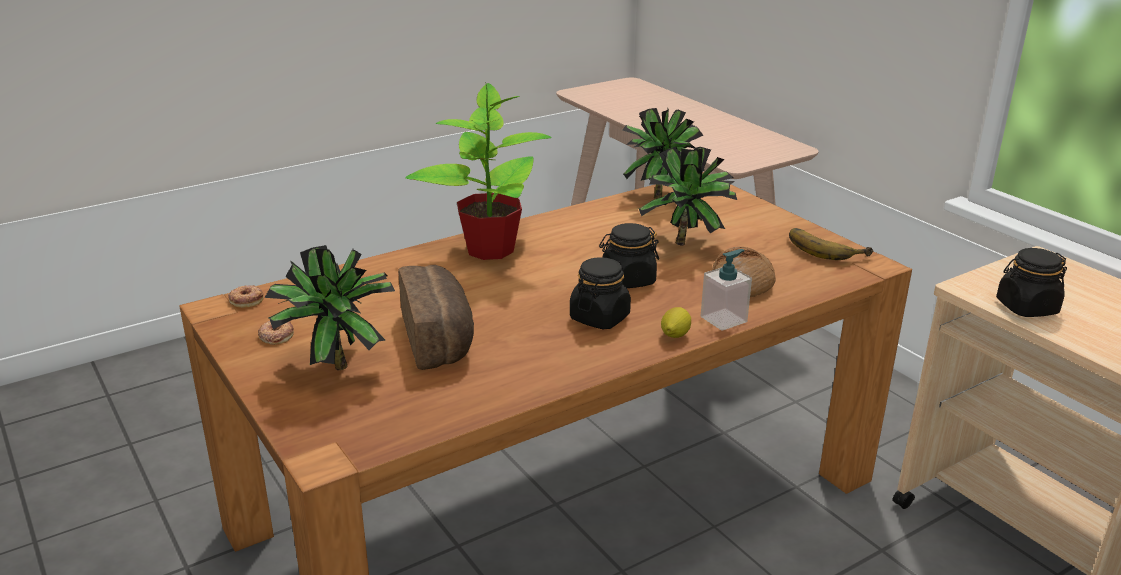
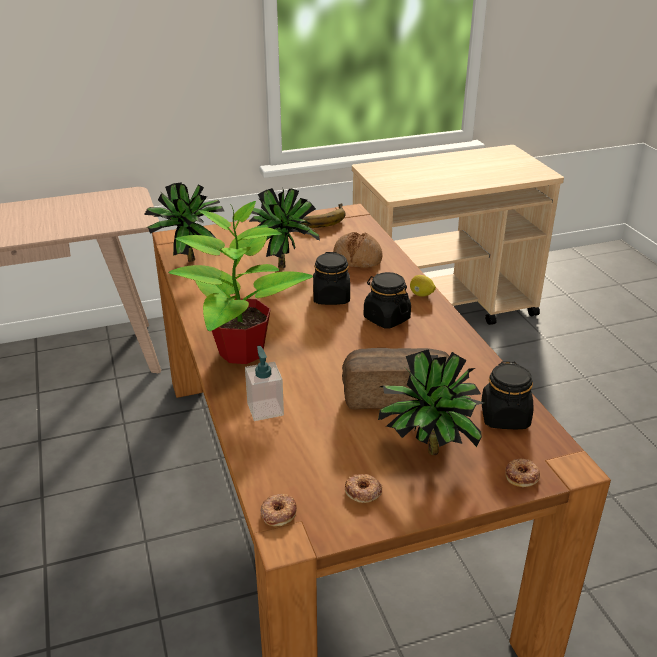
camera: 75 degrees left, 5 degrees up
(305, 426) = (522, 476): none -> donut
(724, 319) = (404, 274): soap dispenser -> soap dispenser (265, 409)
(1026, 307) = (424, 187): black jar -> black jar (505, 417)

